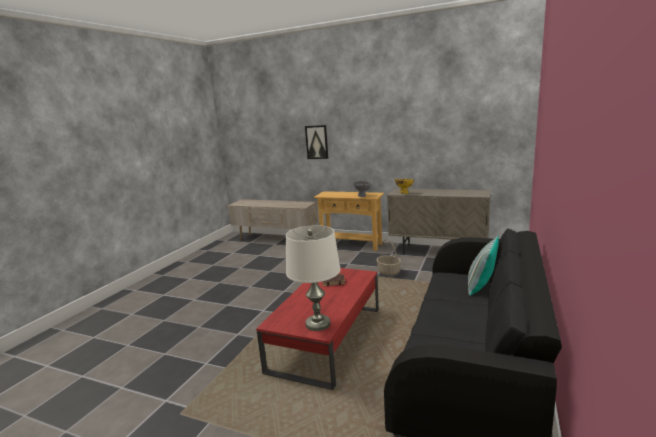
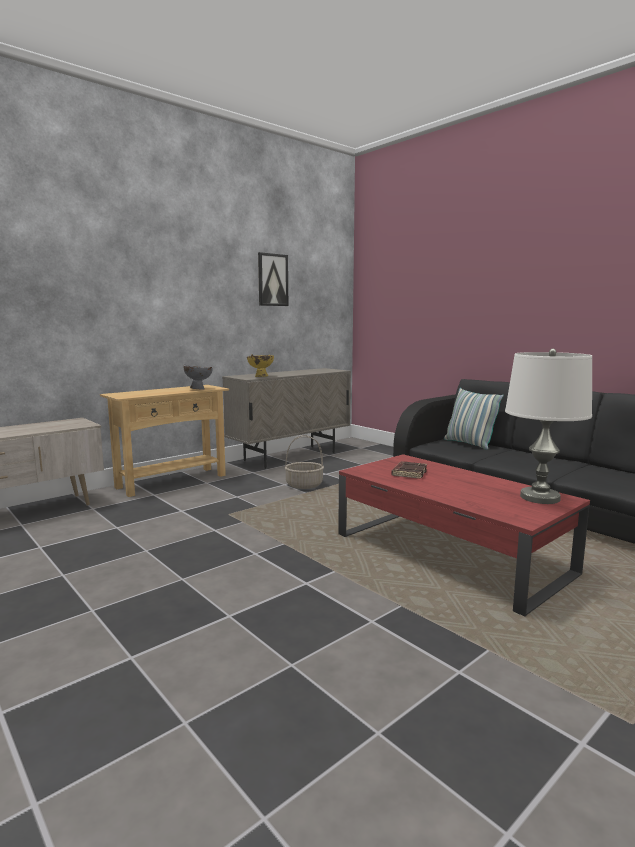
camera: 65 degrees left, 5 degrees down
(317, 142) = (82, 297): picture -> picture (272, 280)

